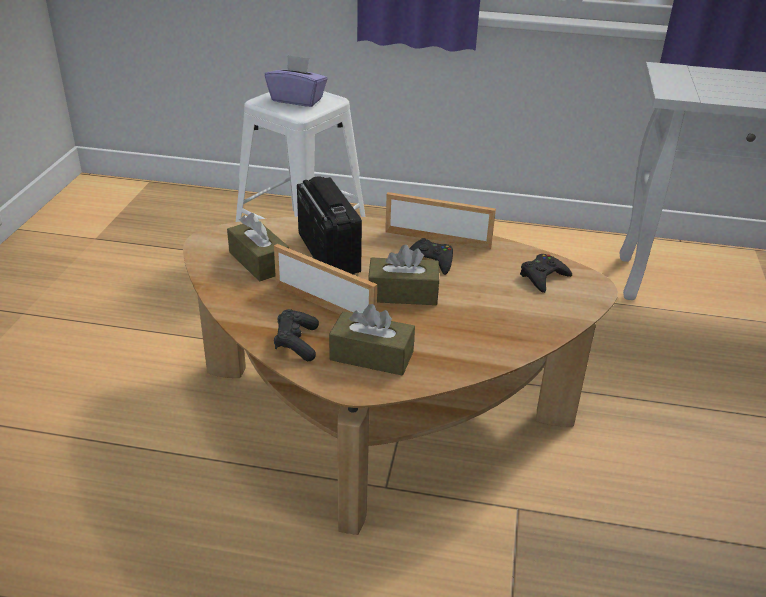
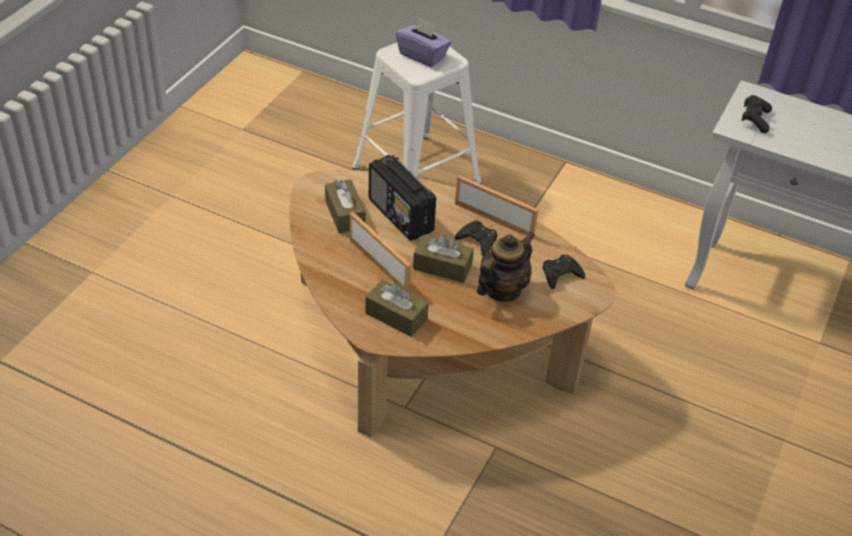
camera: 15 degrees right, 10 degrees up
(296, 343) = (347, 294): black game controller -> black game controller (755, 120)
(328, 253) = (401, 216): radio -> radio turned 150 degrees clockwise
(486, 303) = (502, 289): none -> teapot

